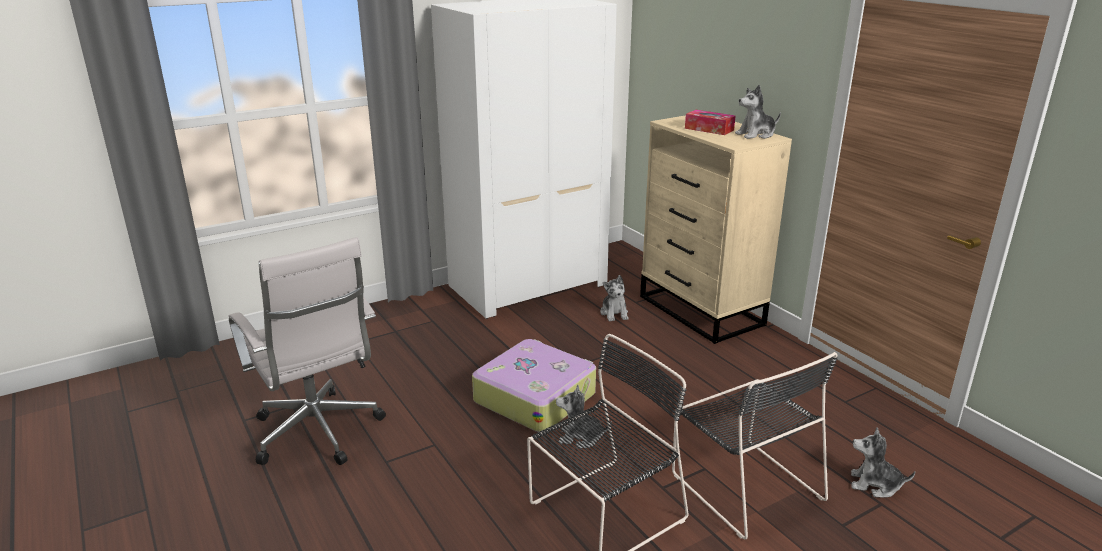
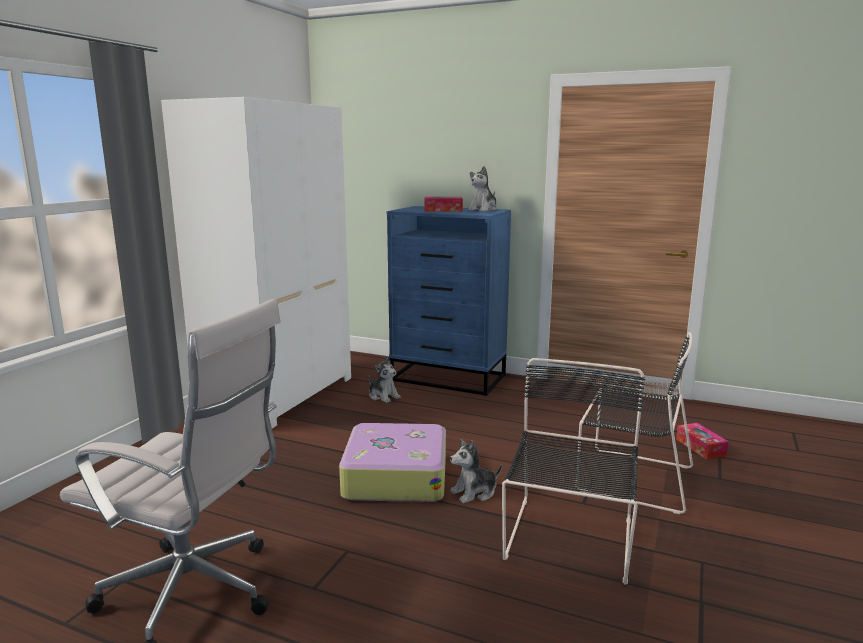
camera: 35 degrees left, 10 degrees down
(701, 311) = (449, 378): beige dresser -> blue dresser
(874, 485) = (700, 447): plush toy -> tissue box

